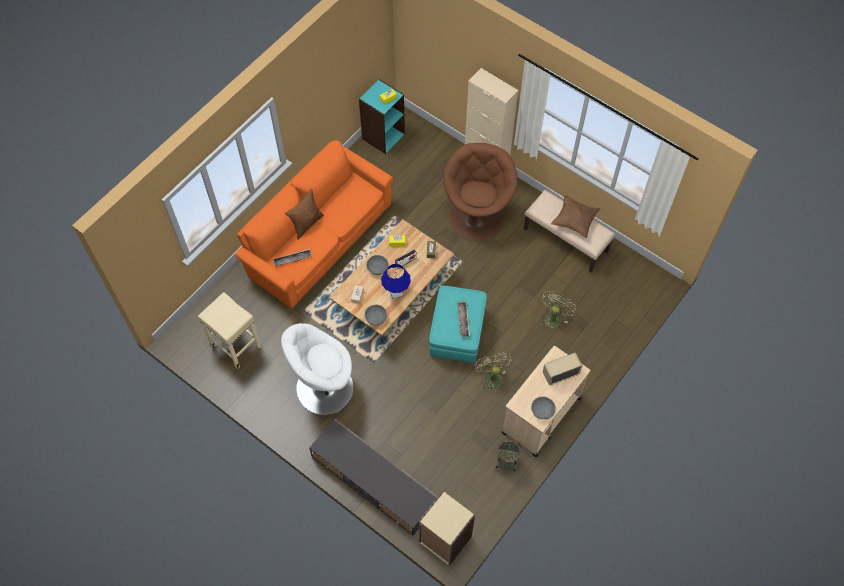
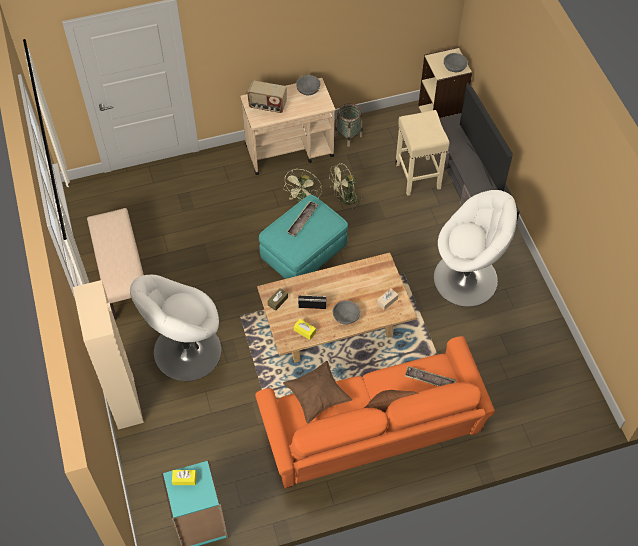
camera: 145 degrees left, 5 degrees down
(235, 345) = (533, 370): beige stool -> beige stool (418, 177)
(368, 475) = (480, 163): none -> television
(376, 318) = (384, 269): grey bowl -> grey bowl (454, 67)
(396, 292) = (345, 281): blue table lamp -> none
(476, 218) = (186, 351): brown armchair -> white armchair
(553, 317) = (204, 216): green fan -> green fan (345, 200)
(574, 221) = (112, 246): brown pillow -> brown pillow (317, 396)

